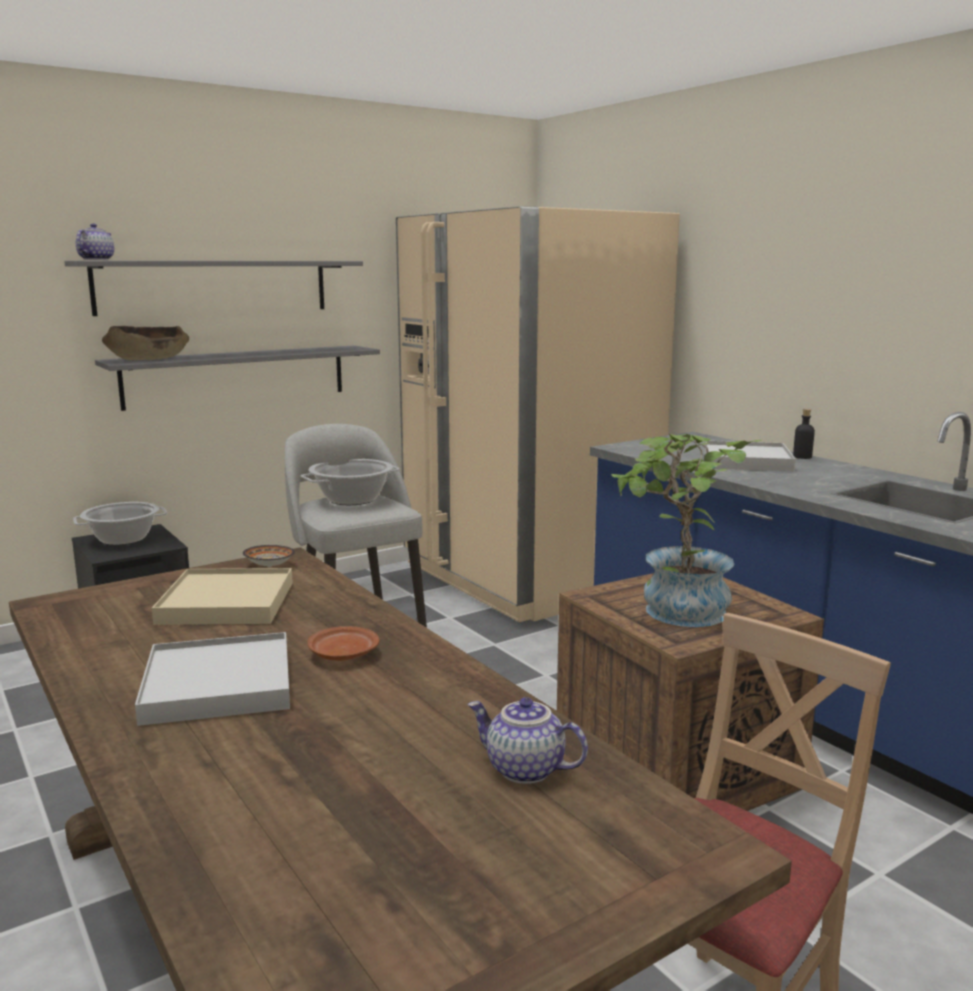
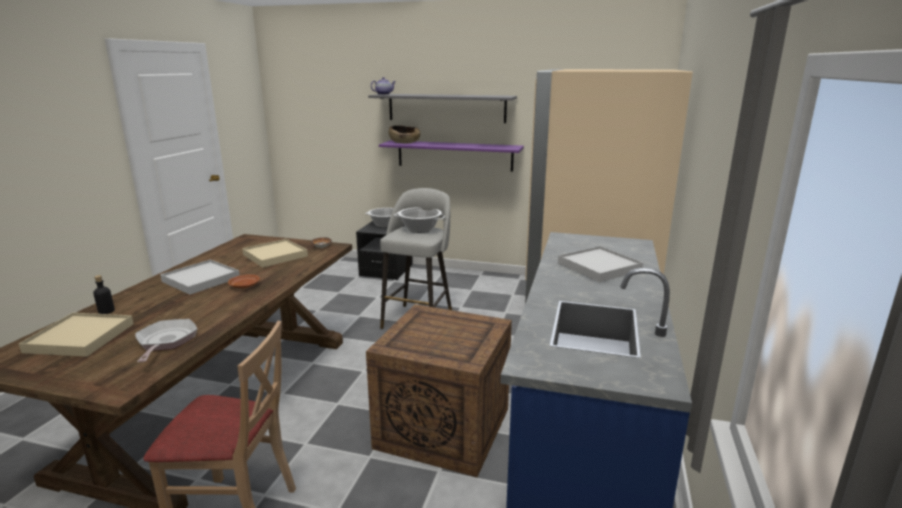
camera: 50 degrees right, 5 degrees up
(236, 376) = (454, 155): grey shelf -> purple shelf
(341, 873) = (80, 337): none -> beige tray
(523, 770) = (166, 342): teapot -> frying pan
(676, 614) = (425, 335): potted plant -> none
(802, 457) = (649, 276): black bottle -> black bottle (106, 311)

